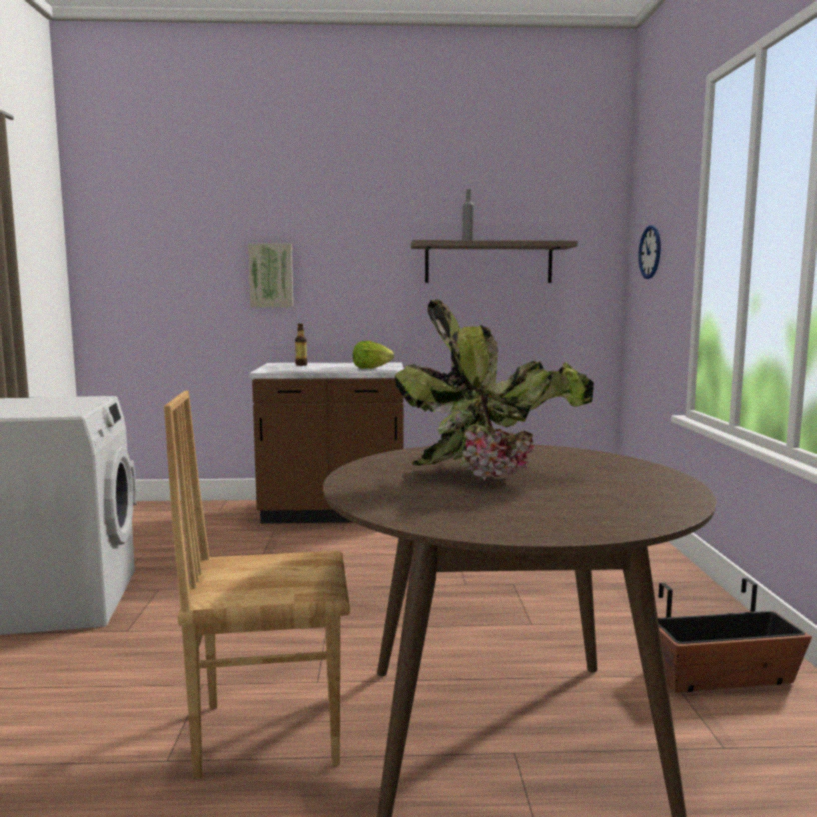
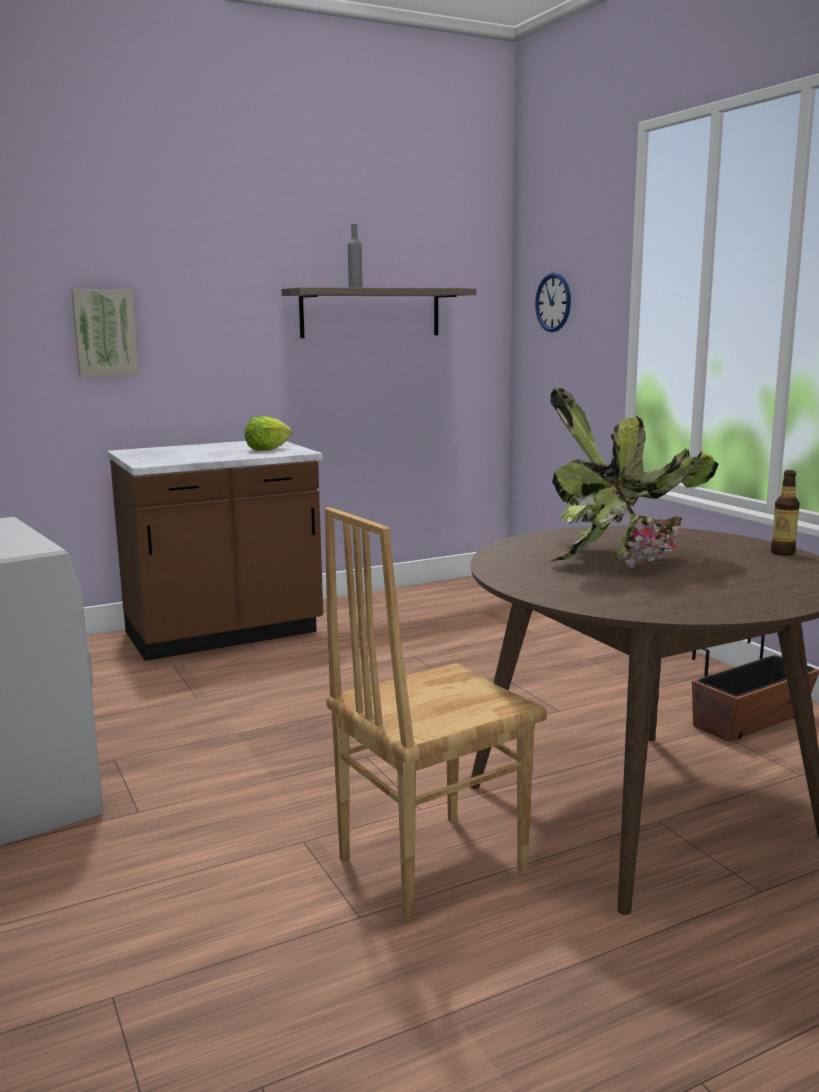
camera: 25 degrees left, 5 degrees up
(301, 365) = (166, 451): bottle -> bottle (782, 553)

